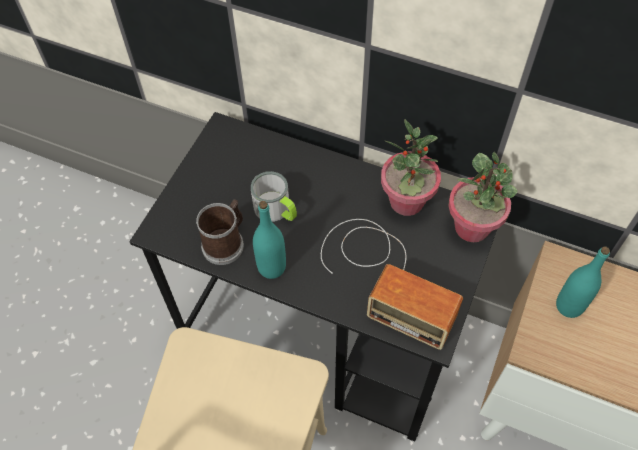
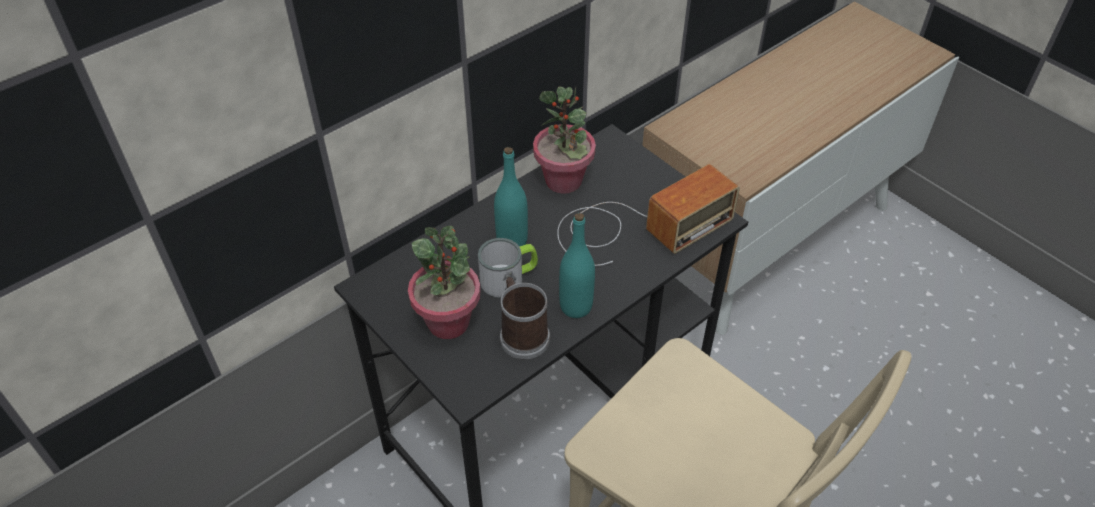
camera: 65 degrees left, 10 degrees down
(472, 227) = (619, 150): potted plant -> potted plant (448, 322)
(569, 306) = (715, 141): turquoise bottle -> turquoise bottle (512, 241)

